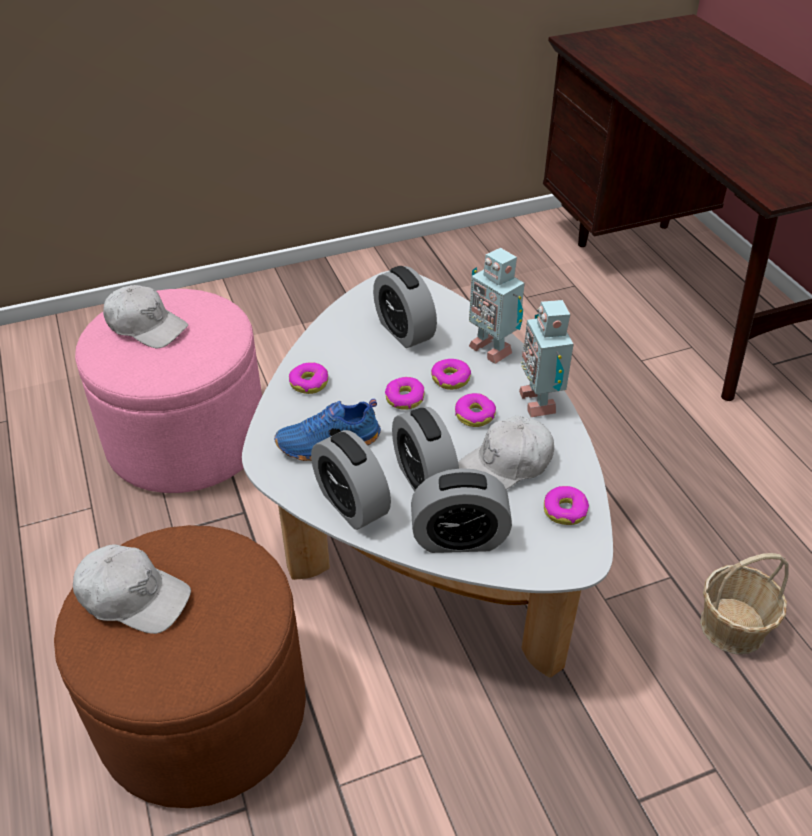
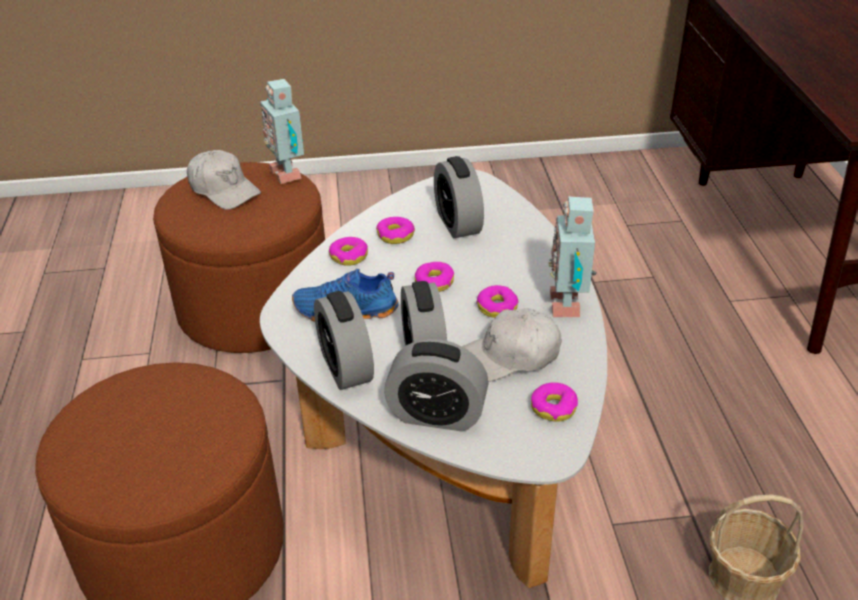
camera: 15 degrees right, 5 degrees down
(133, 597) = (119, 414): white cap -> none
(187, 438) = (254, 306): pink ottoman -> brown ottoman
(451, 379) = (486, 271): donut -> donut (395, 235)
(491, 348) = (538, 249): toy robot -> toy robot (288, 173)

